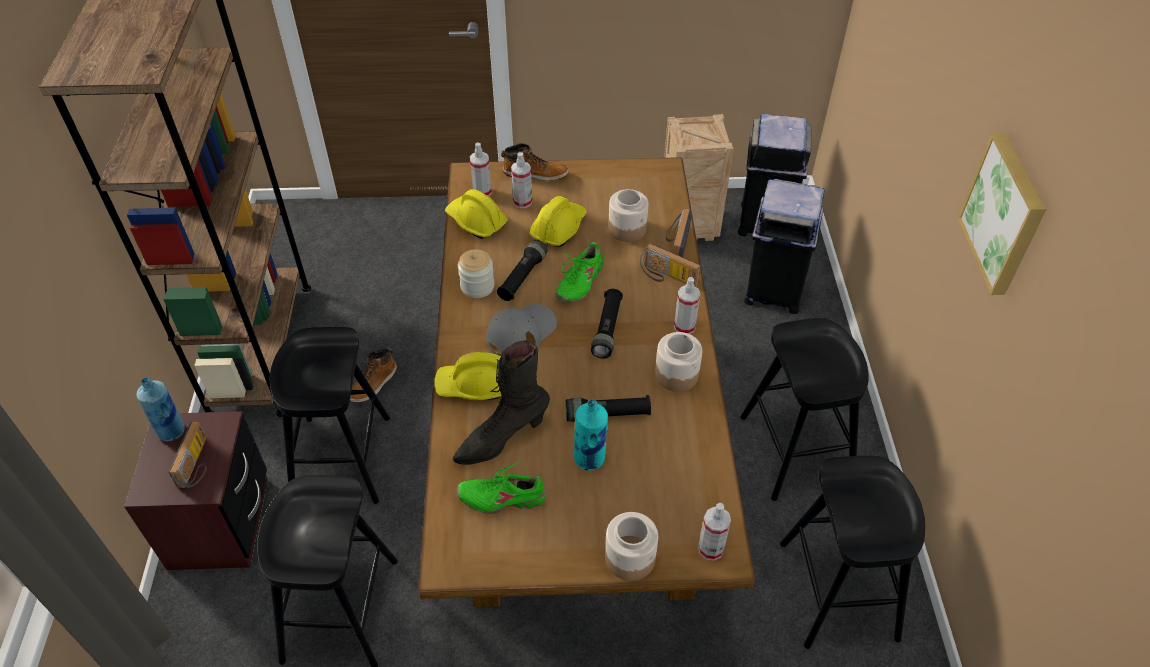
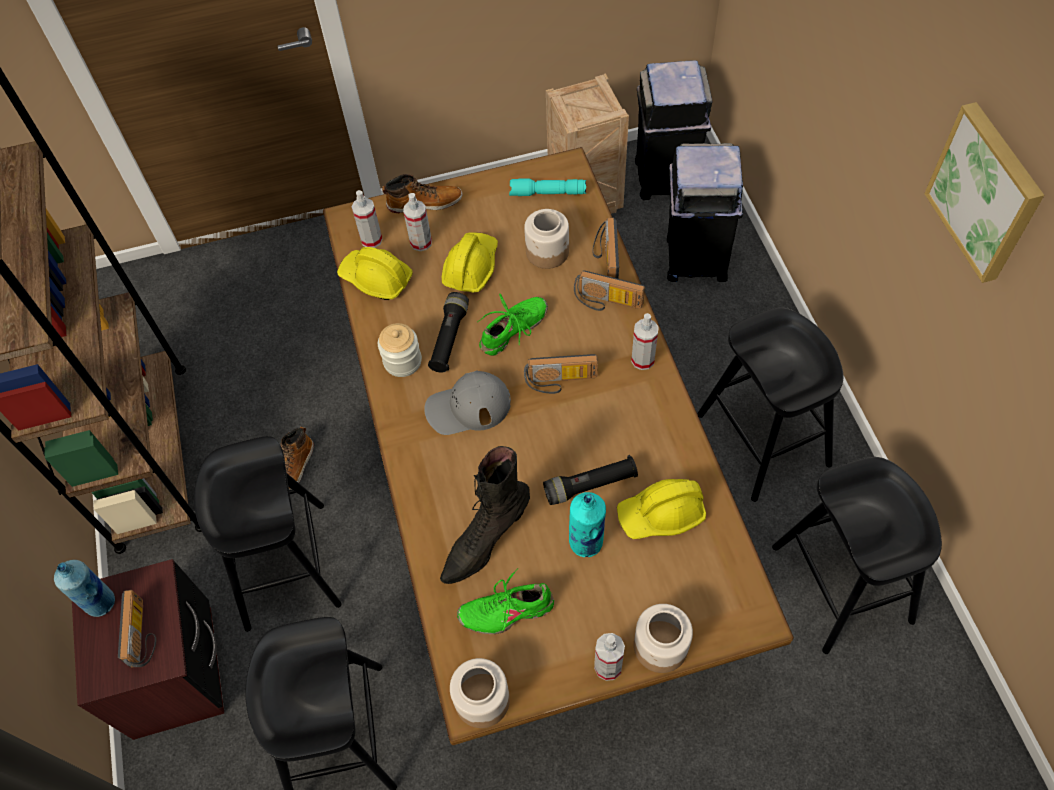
camera: 10 degrees left, 10 degrees up
(474, 385) = (435, 484): yellow hard hat -> yellow hard hat (661, 514)
(521, 332) = (468, 407): grey cap -> grey cap turned 135 degrees counterclockwise
(579, 282) = (514, 330): green shoe -> green shoe turned 150 degrees counterclockwise
(607, 329) = (561, 382): black flashlight -> radio
(641, 185) = (547, 193): none -> turquoise flashlight
(676, 374) = (650, 419): jar -> jar (482, 699)
(710, 549) = (740, 615): spray bottle -> spray bottle (608, 667)

